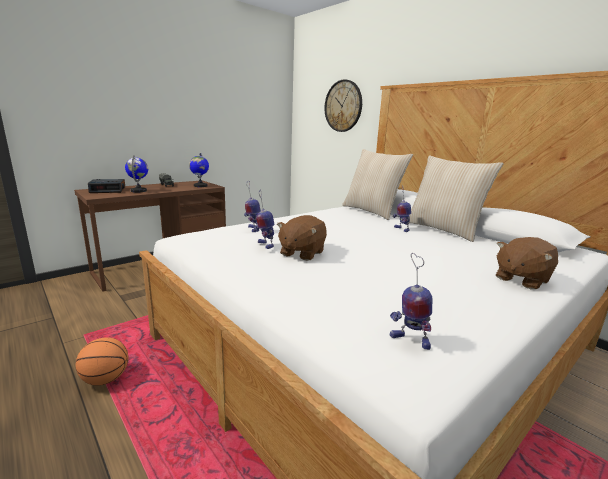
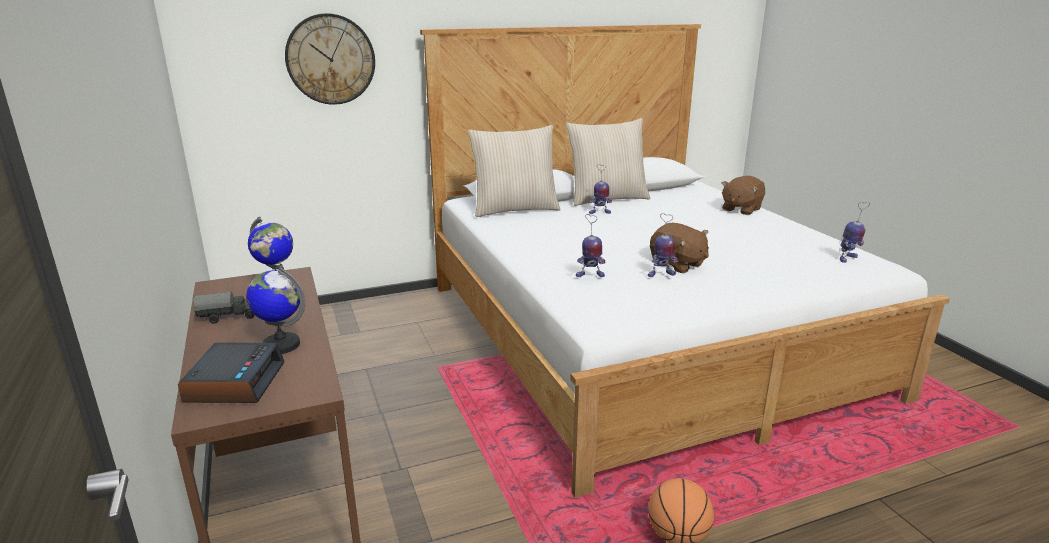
camera: 70 degrees left, 5 degrees up
(521, 279) = (741, 209): brown plush toy -> brown plush toy turned 60 degrees clockwise

